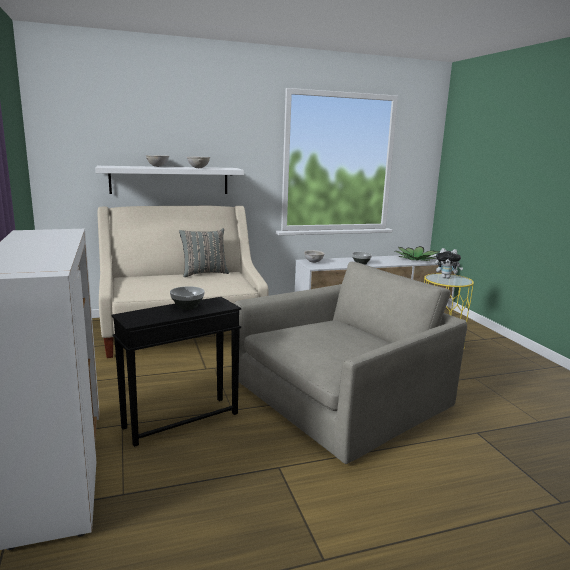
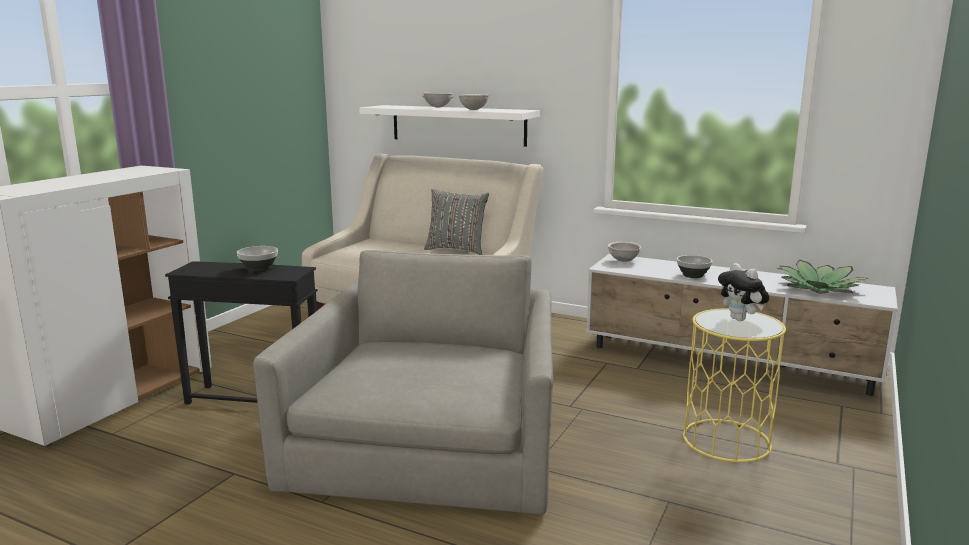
camera: 45 degrees right, 0 degrees up
(343, 398) = (430, 445): grey armchair -> grey armchair turned 90 degrees counterclockwise

